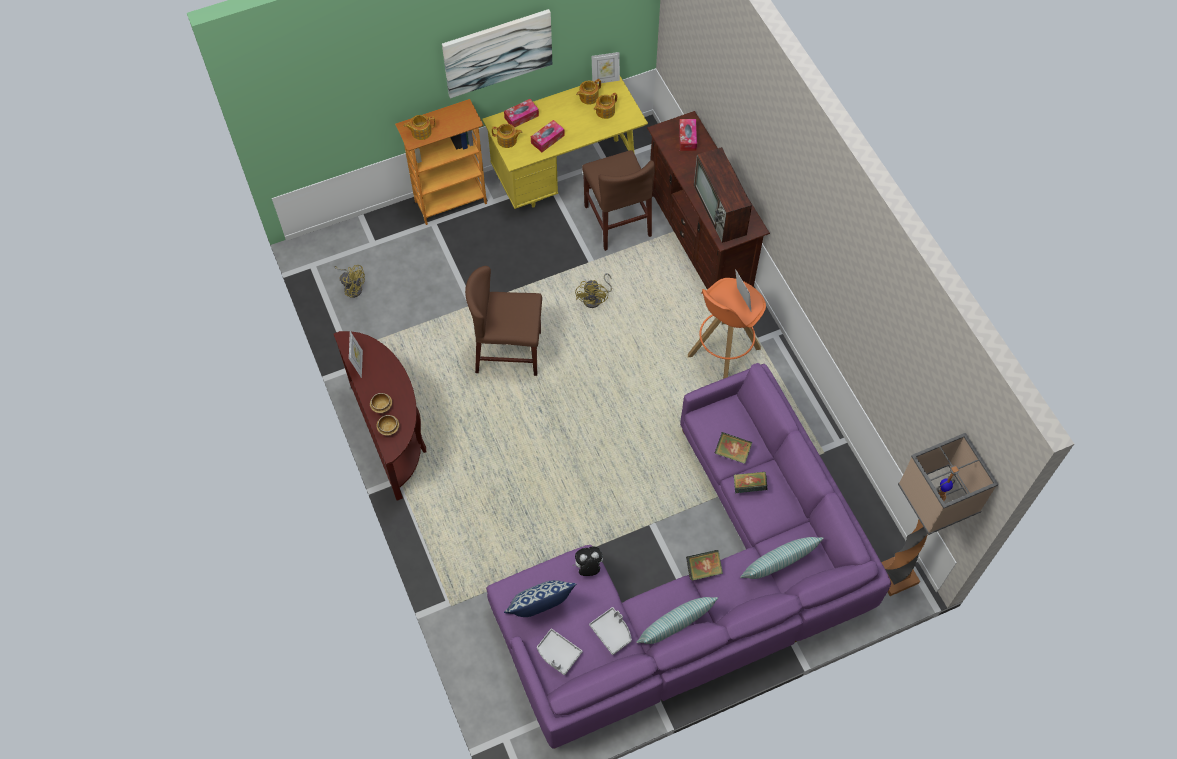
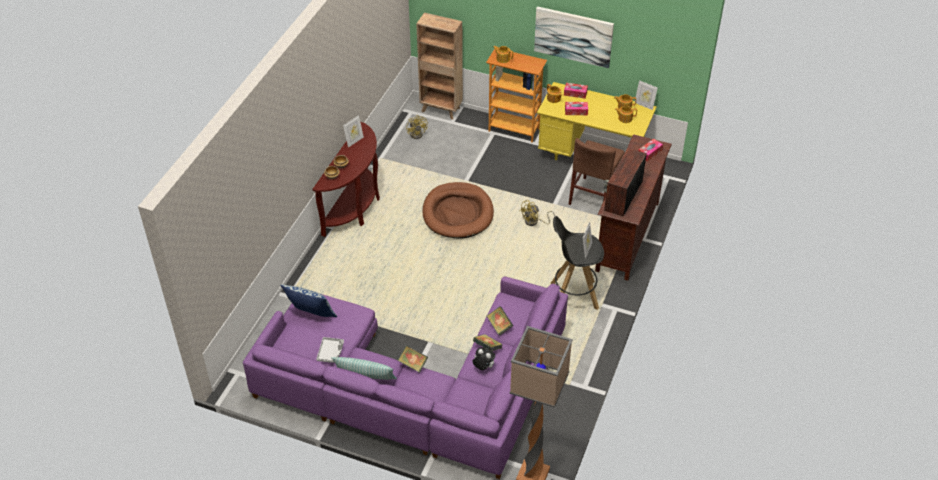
camera: 45 degrees right, 15 degrees down
(343, 236) = (441, 110): none -> brown bookcase
(508, 351) = (457, 213): brown chair -> brown dog bed
(558, 654) = (293, 340): grey tray -> none
(588, 568) = (357, 318): plush toy -> plush toy (483, 367)
(723, 352) = (573, 296): orange stool -> black stool
(778, 564) = (455, 394): pillow -> none

